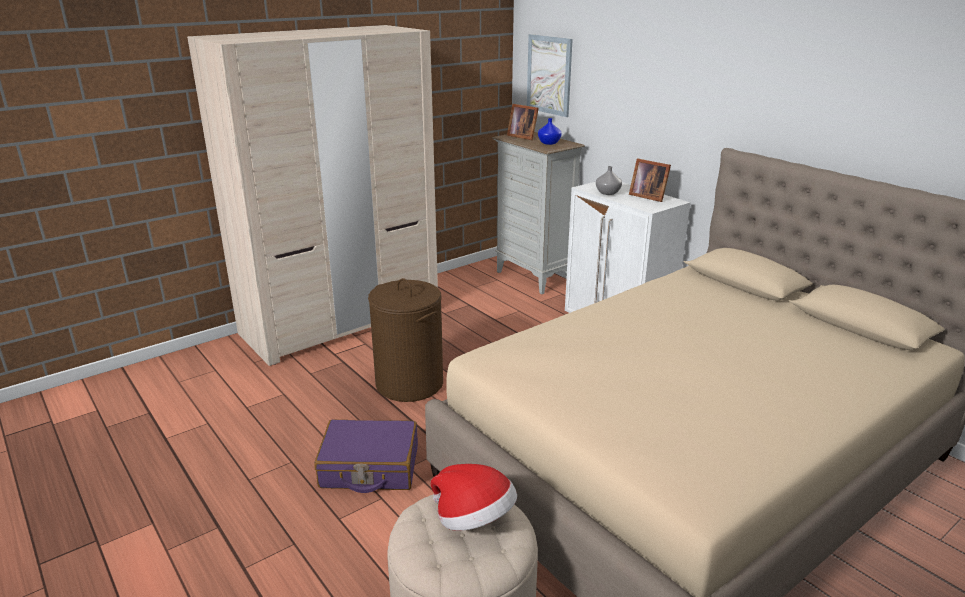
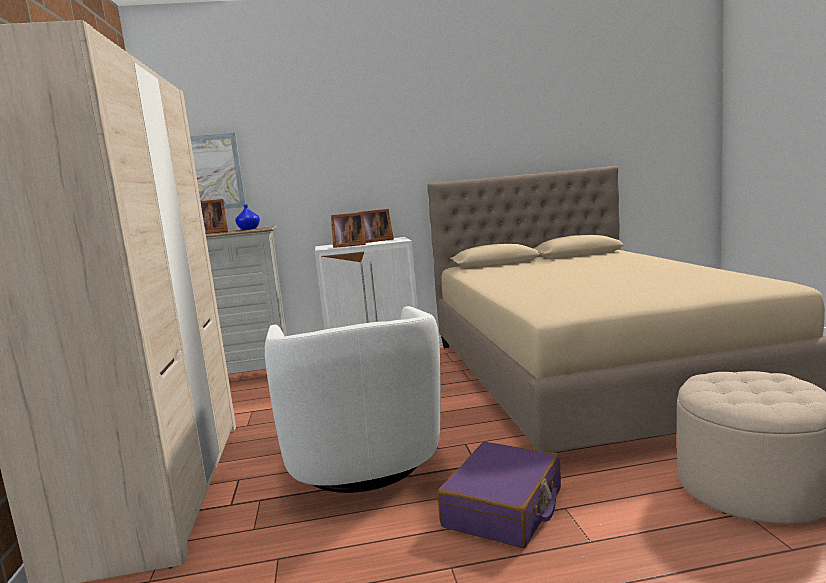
camera: 60 degrees left, 15 degrees down
(409, 383) = (362, 463): brown laundry basket -> white armchair
(474, 519) = (737, 382): hat -> none
(608, 193) = (349, 245): grey vase -> picture frame

